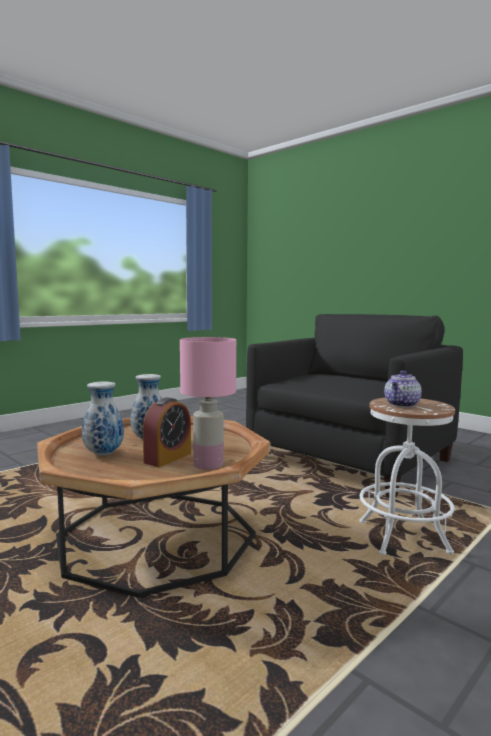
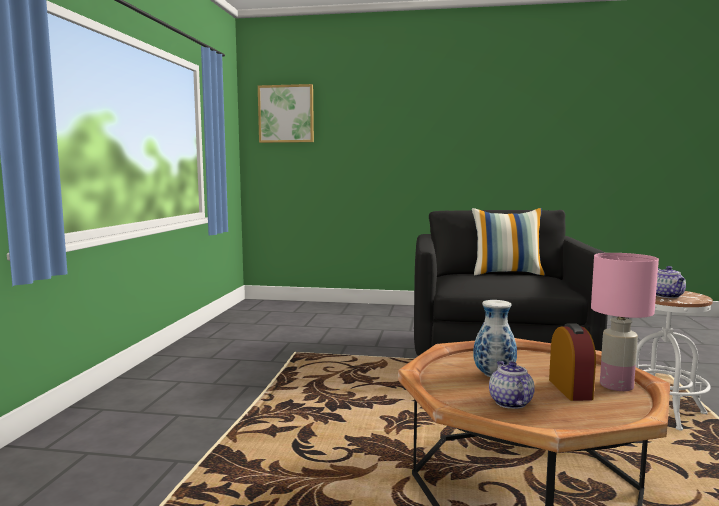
camera: 35 degrees left, 0 degrees up
(103, 453) = (509, 402): vase -> teapot
(277, 234) = (286, 114): none -> picture
(364, 377) = (507, 273): none -> pillow

